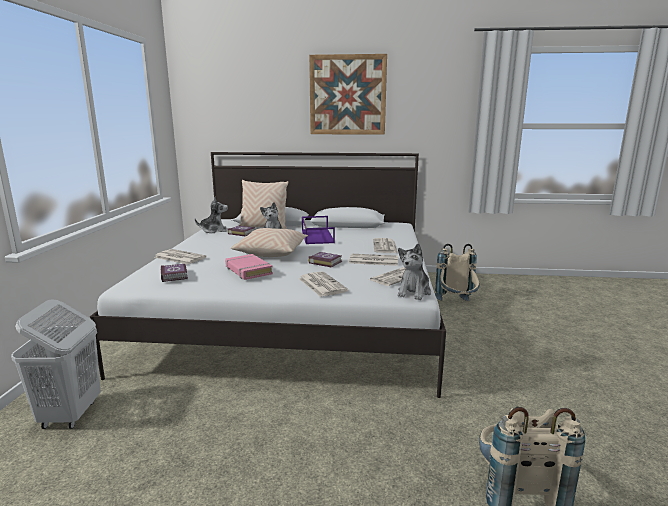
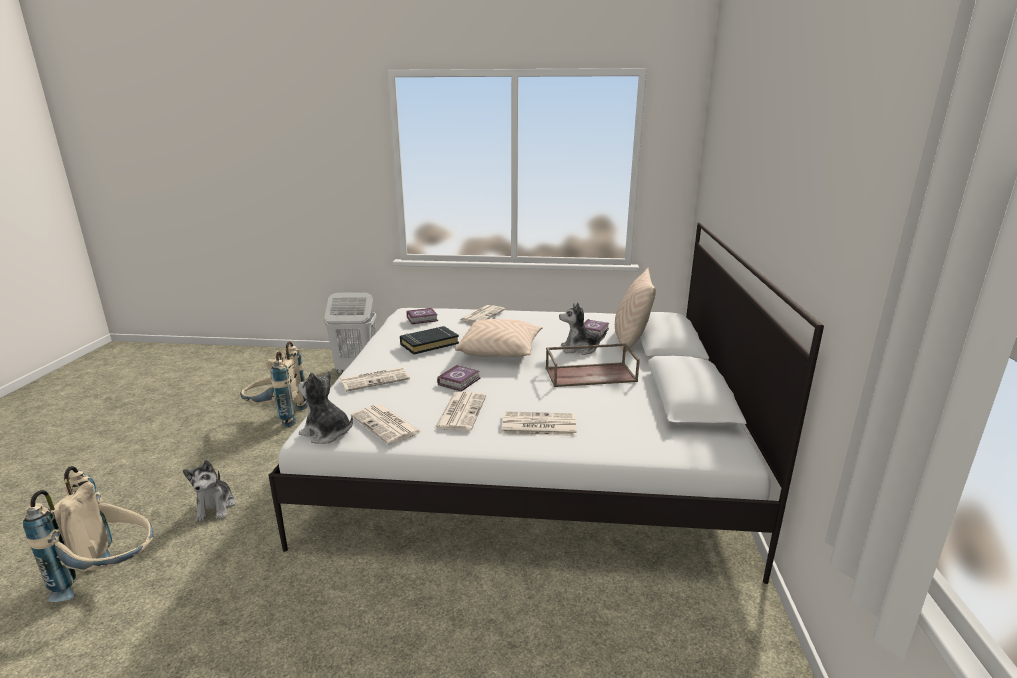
camera: 90 degrees right, 5 degrees up
(214, 230) = (602, 318): plush toy -> plush toy (215, 507)
(248, 270) = (429, 344): pink book -> black book
(316, 236) = (591, 374): purple tray -> brown tray
(347, 95) = (788, 156): picture -> none
(456, 305) = (575, 629): beige backpack -> beige backpack (277, 417)

